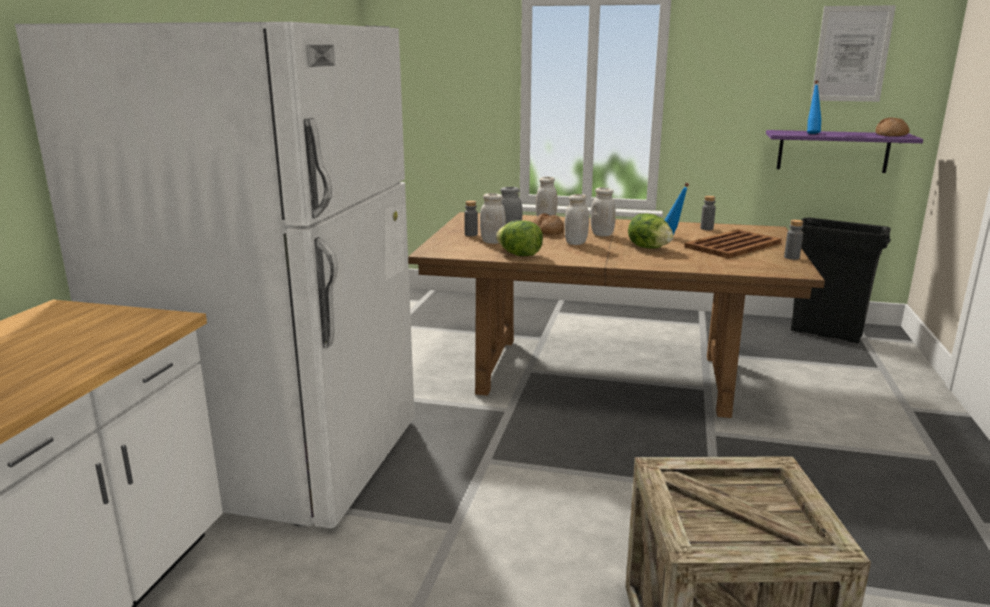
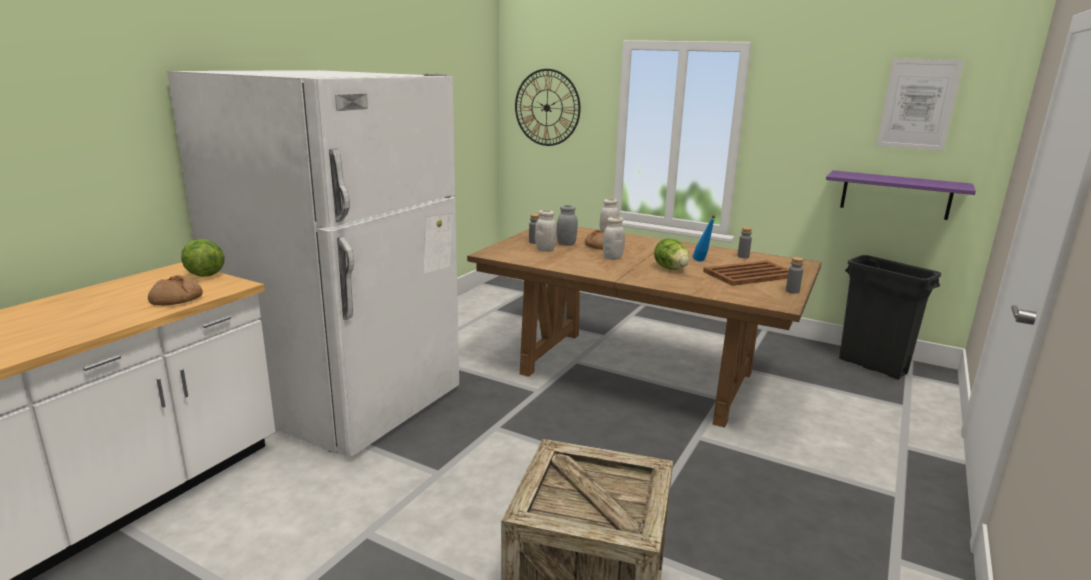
camera: 15 degrees right, 0 degrees up
(430, 79) = (547, 107): none -> wall clock
(519, 255) = (555, 263): lettuce -> lettuce (204, 274)
(602, 234) = (643, 253): white jar -> none
(811, 133) = (869, 177): blue bottle -> none
(891, 135) = (949, 184): bread -> bread (176, 300)

